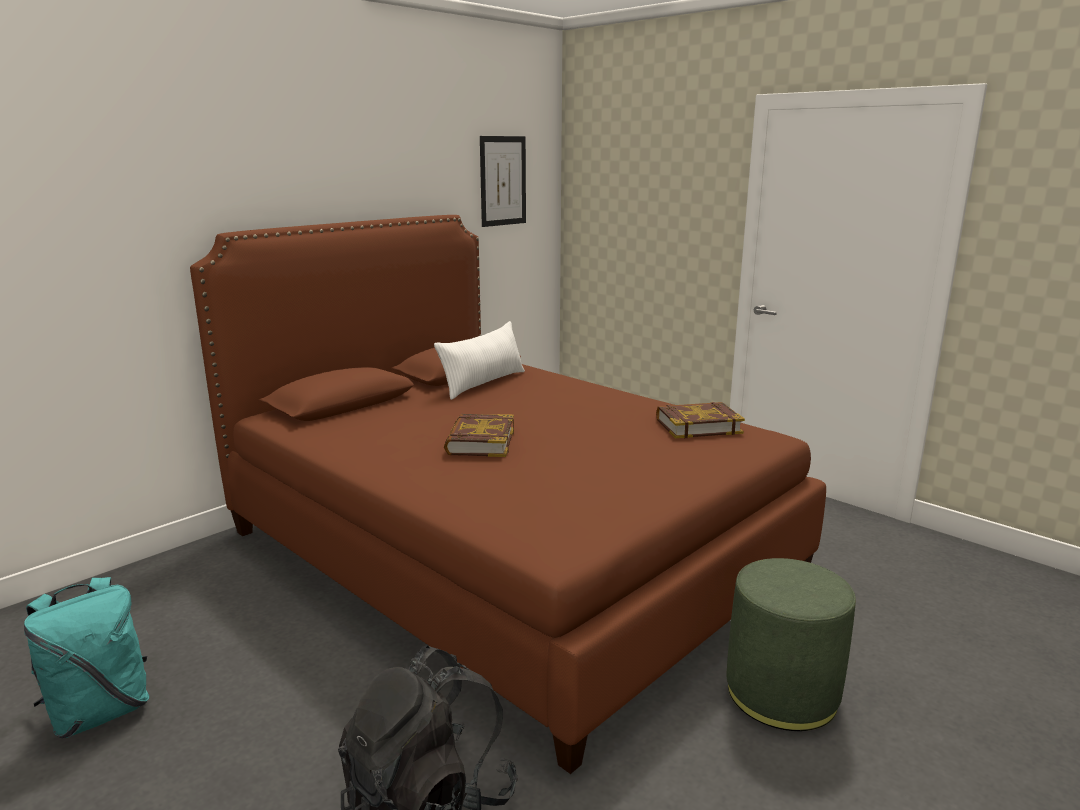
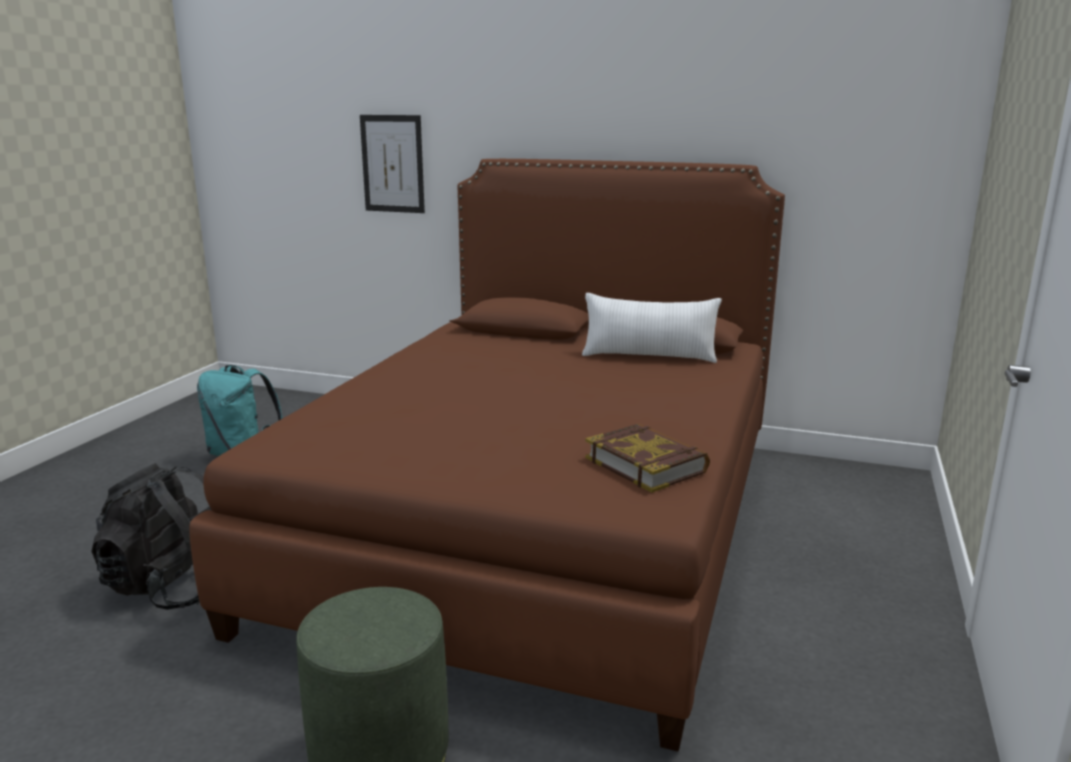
camera: 65 degrees right, 0 degrees up
(480, 442) = (476, 383): book -> none
(503, 181) = (858, 129): picture -> picture (392, 164)

